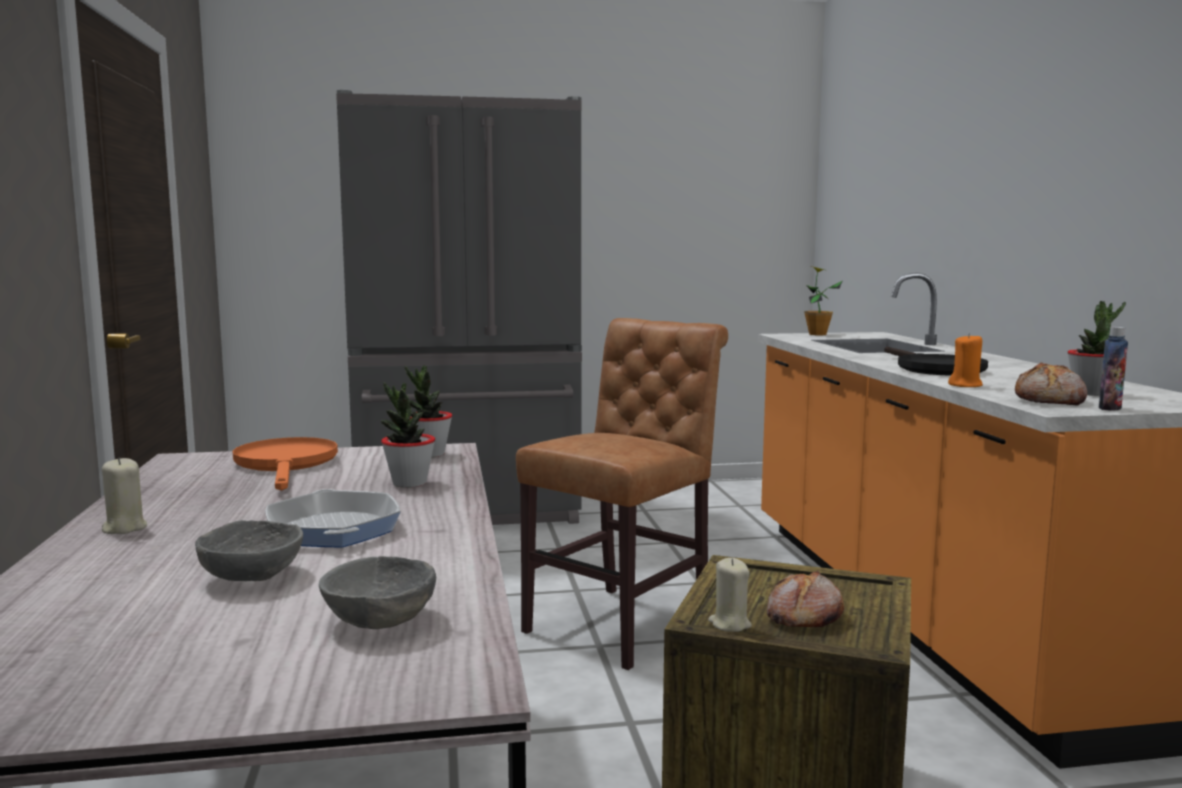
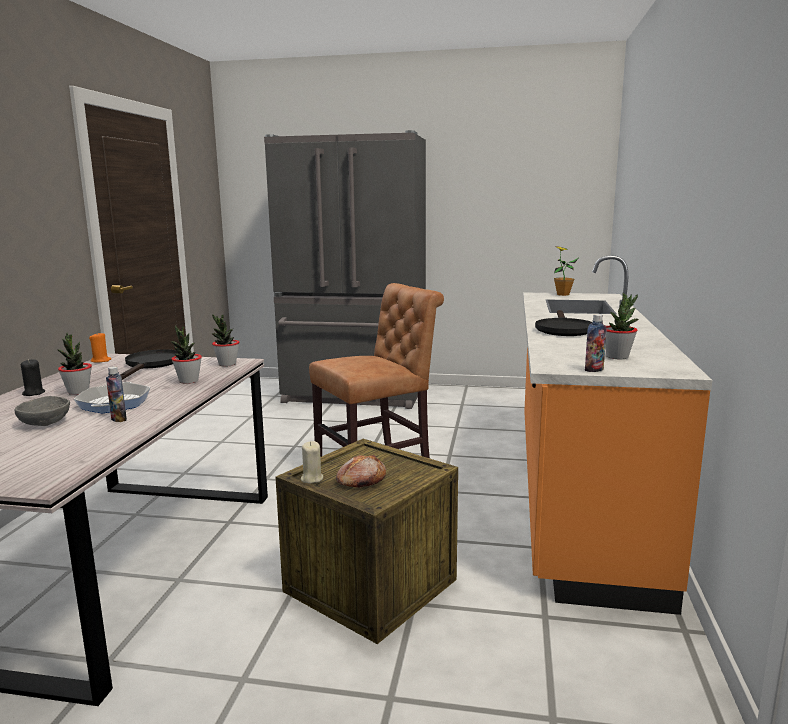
camera: 20 degrees right, 5 degrees up
(124, 528) = (33, 393): beige candle -> black candle
(220, 517) = (78, 392): none -> potted plant
(286, 465) = (151, 365): orange frying pan -> black frying pan
(380, 621) = (60, 451): grey bowl -> none
(395, 553) = (119, 419): none -> bottle
(965, 385) = (546, 344): orange candle -> orange candle (101, 360)
(1051, 401) = (570, 361): bread -> none

